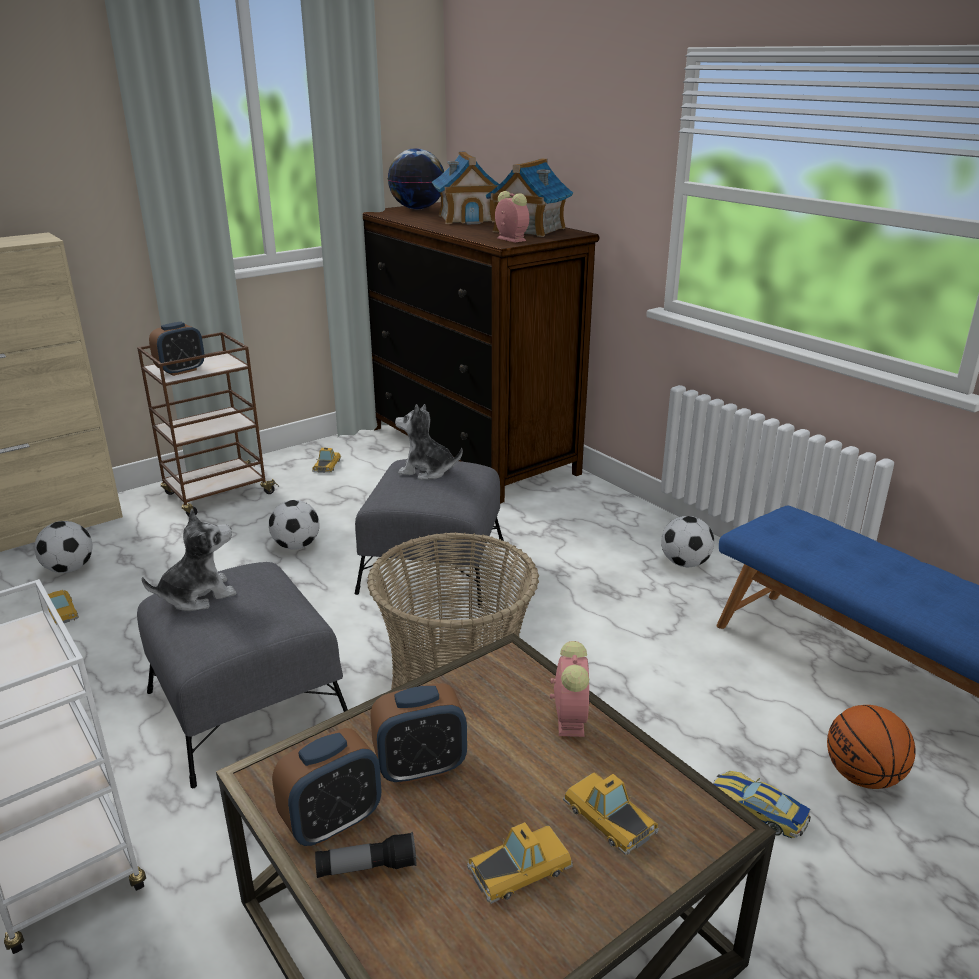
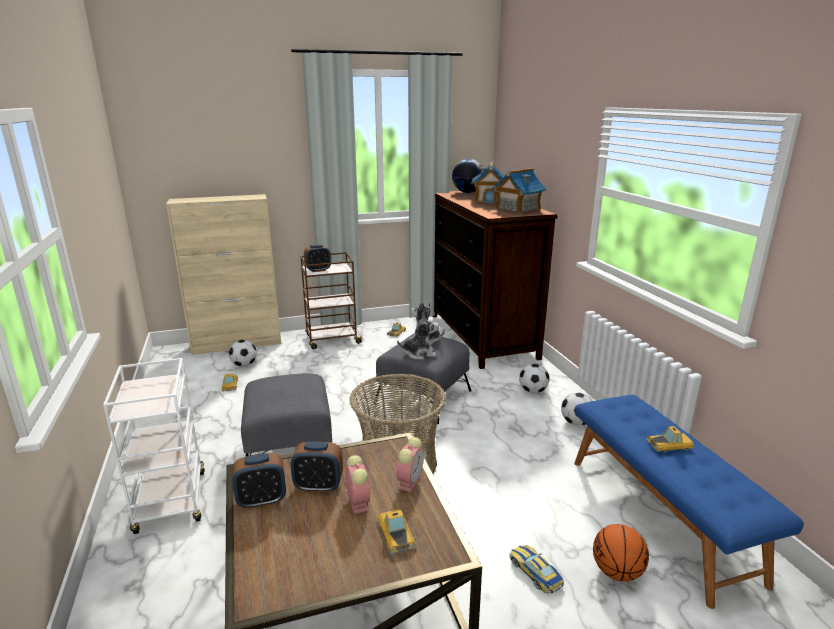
camera: 20 degrees right, 5 degrees down
(198, 595) = (272, 384): plush toy -> plush toy (419, 354)
(296, 546) = (357, 373): football -> football (532, 391)
(366, 867) = (263, 524): flashlight -> none
(510, 239) = (499, 213): alarm clock -> alarm clock (357, 501)
(521, 867) = (335, 545): toy car -> toy car (670, 445)

